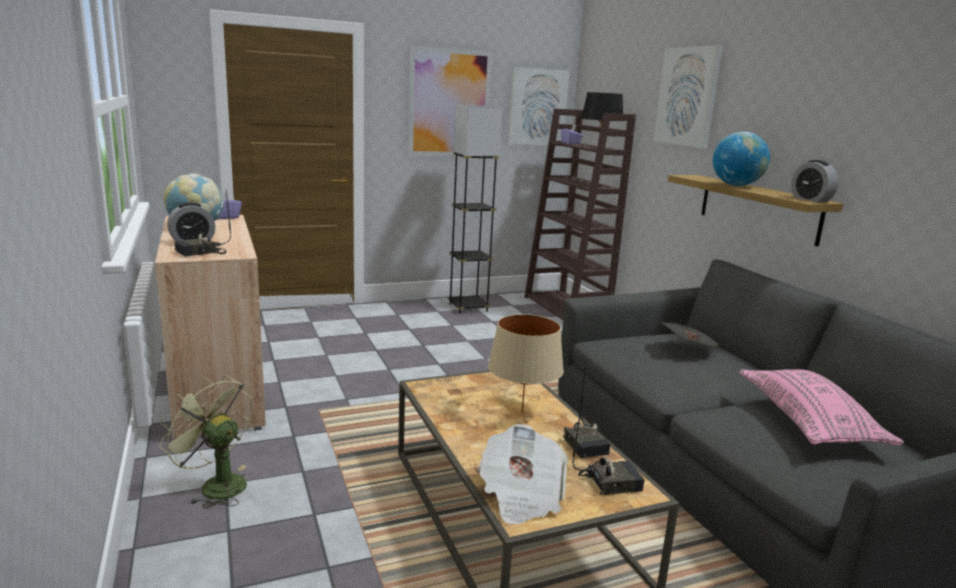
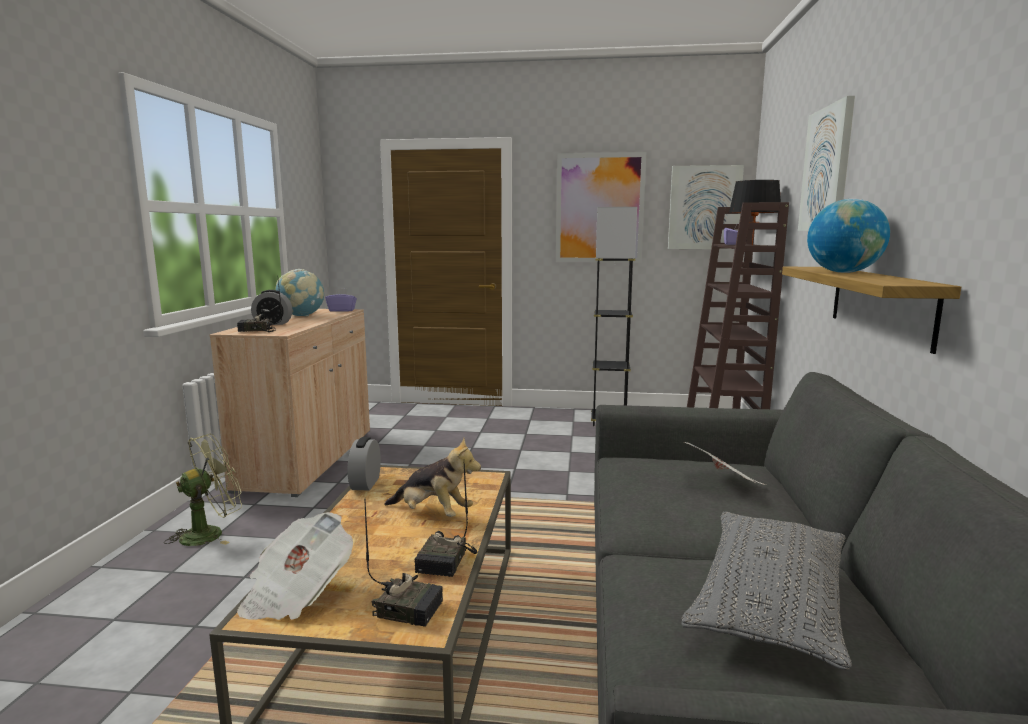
camera: 30 degrees right, 5 degrees down
(215, 485) = (210, 533): green fan -> green fan turned 75 degrees clockwise
(522, 412) = (433, 514): beige table lamp -> plush toy
(808, 422) = (769, 603): pink pillow -> grey pillow
(810, 199) = (910, 282): alarm clock -> alarm clock (365, 483)

